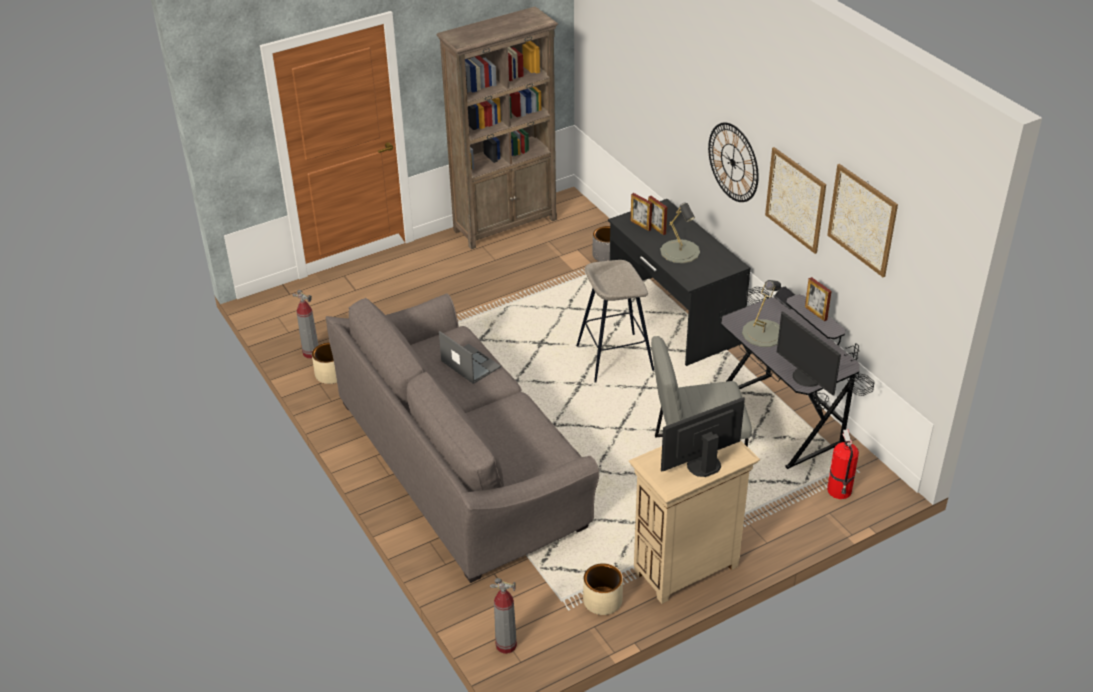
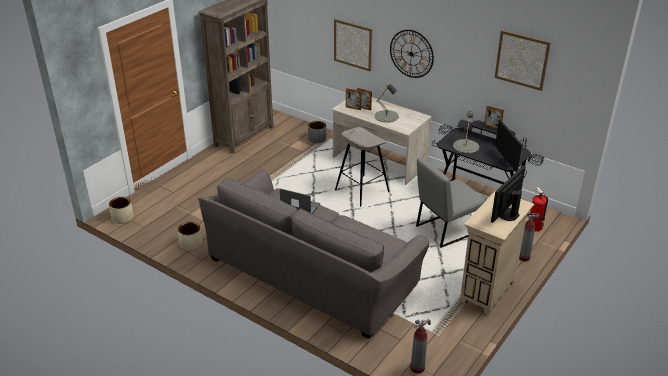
camera: 25 degrees left, 5 degrees down
(311, 353) = (168, 235): fire extinguisher -> fire extinguisher (523, 257)
(602, 600) = (454, 323): beige planter -> beige planter (122, 218)
(673, 317) = (379, 162): black desk -> beige desk
(795, 199) = (466, 62): picture -> picture (353, 44)
(806, 377) = (507, 162): monitor -> monitor turned 45 degrees clockwise

